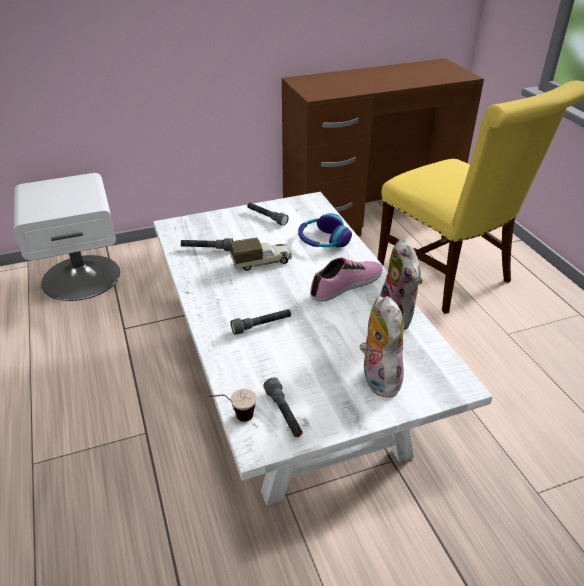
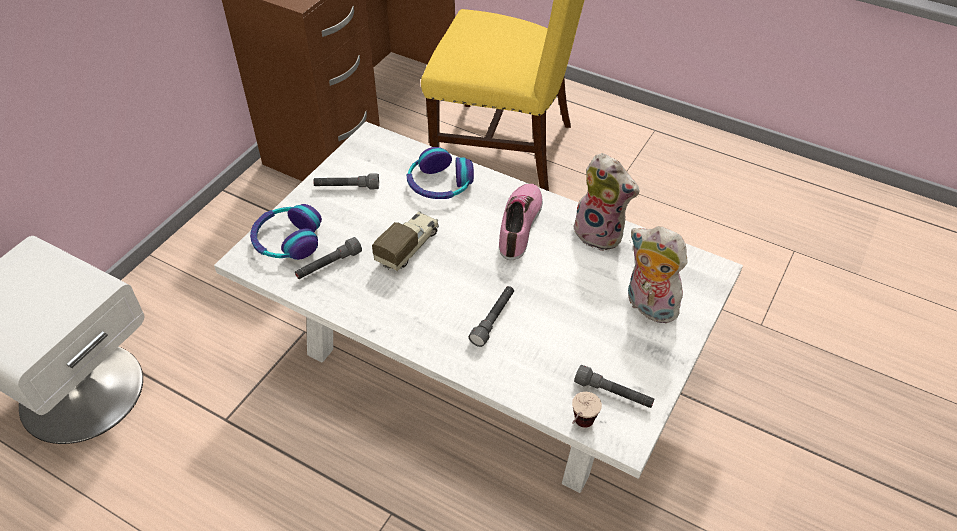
camera: 40 degrees left, 10 degrees up
(202, 227) = (287, 240): none -> headphones

